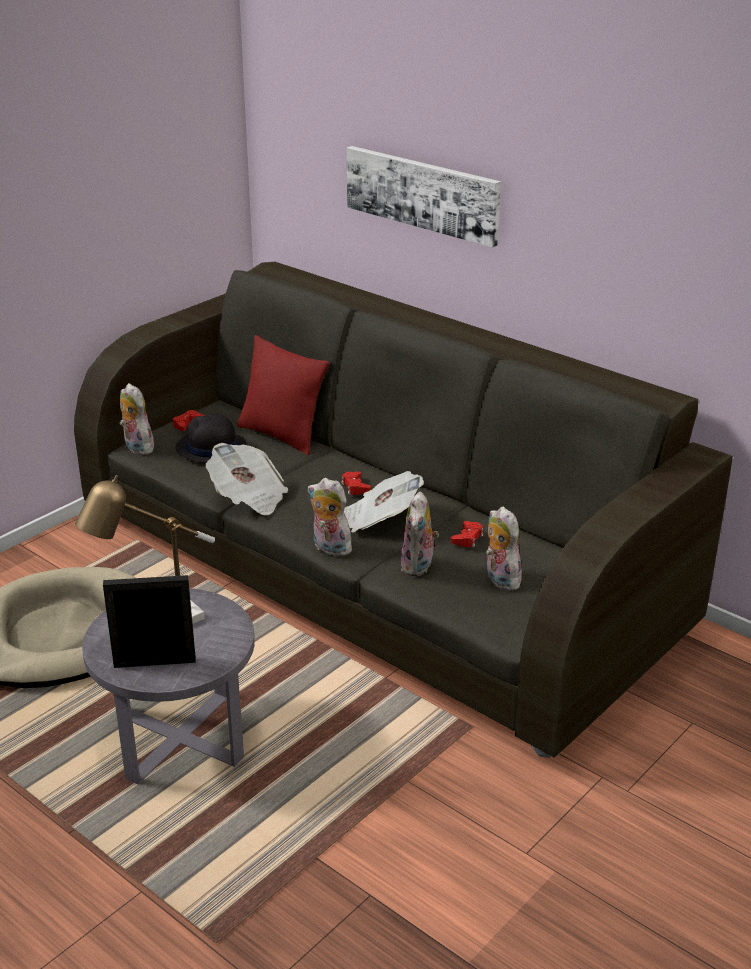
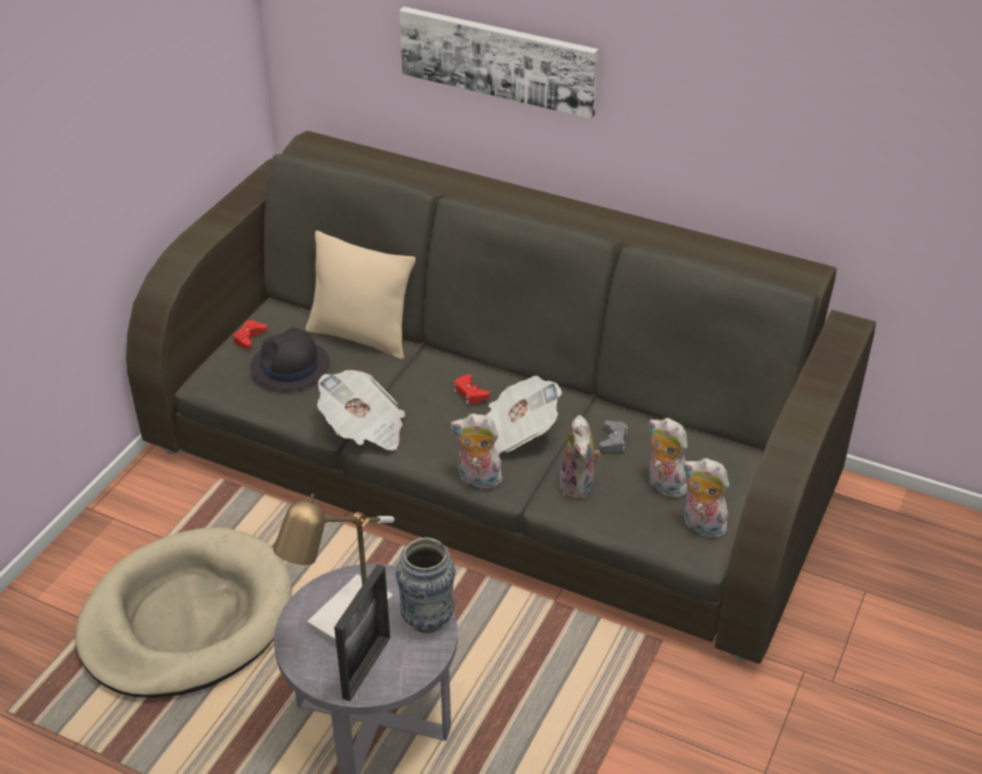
camera: 15 degrees left, 10 degrees up
(136, 448) = (206, 381): plush toy -> plush toy (701, 526)
(155, 662) = (366, 667): picture frame -> picture frame turned 135 degrees clockwise
(227, 637) = (427, 619): none -> vase
(282, 436) = (361, 337): red pillow -> beige pillow
(467, 538) = (613, 440): red game controller -> grey game controller

